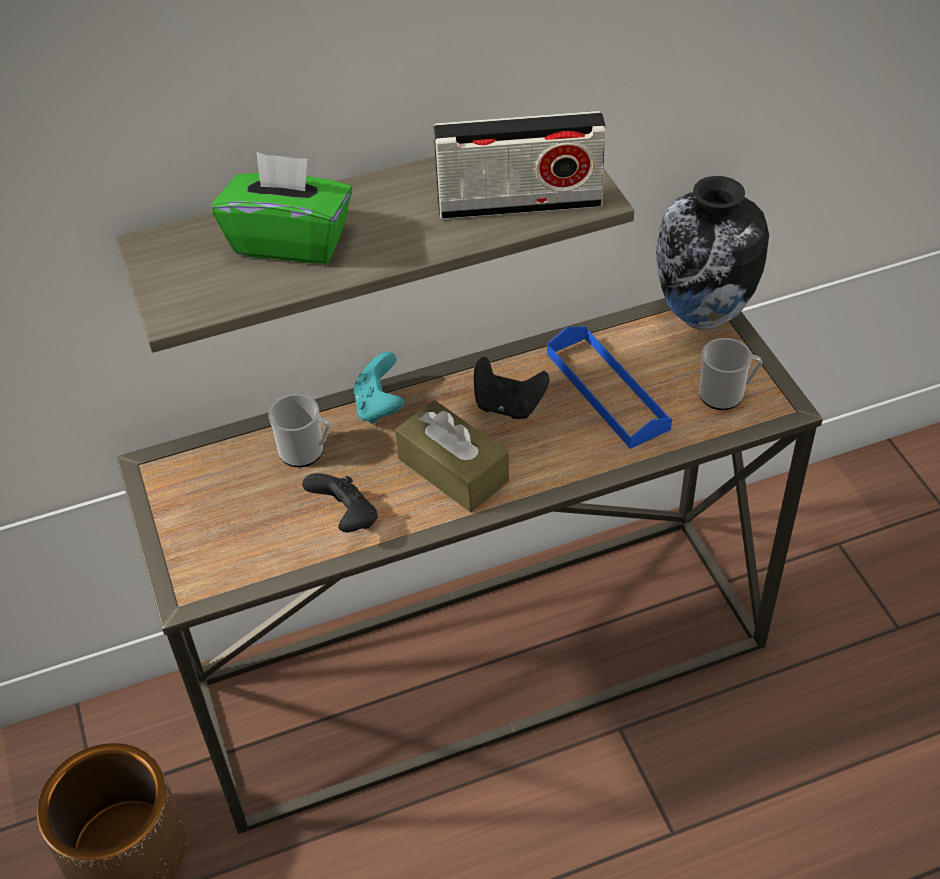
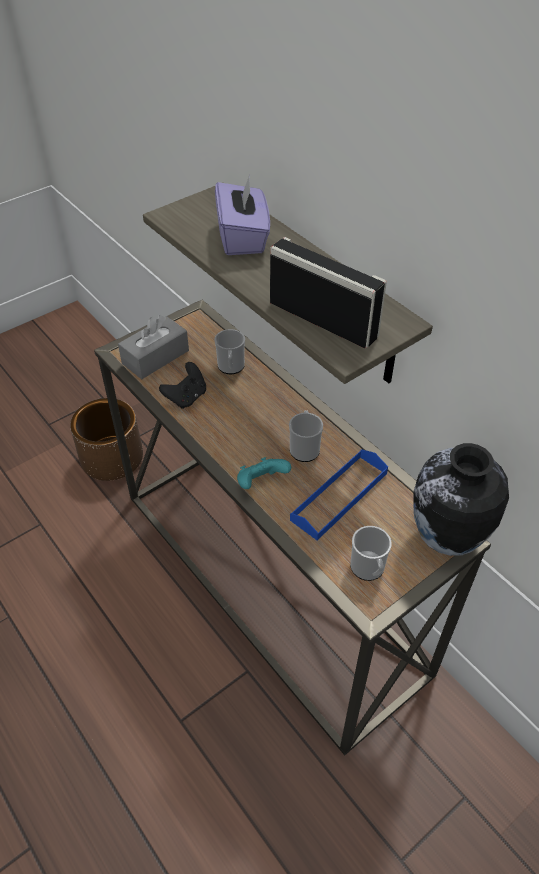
camera: 70 degrees right, 0 degrees up
(232, 542) = (155, 357): none -> grey tissue box
(290, 241) = (243, 238): green tissue box -> purple tissue box
(379, 406) = (277, 387): turquoise game controller -> turquoise game controller (261, 483)
(453, 470) = (238, 434): brown tissue box -> none
(508, 406) = (304, 448): black game controller -> mug
(519, 204) = (323, 319): radio -> radio turned 150 degrees clockwise

